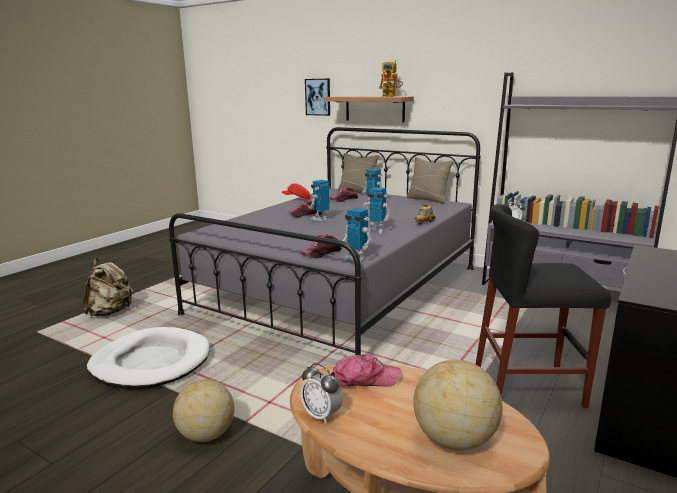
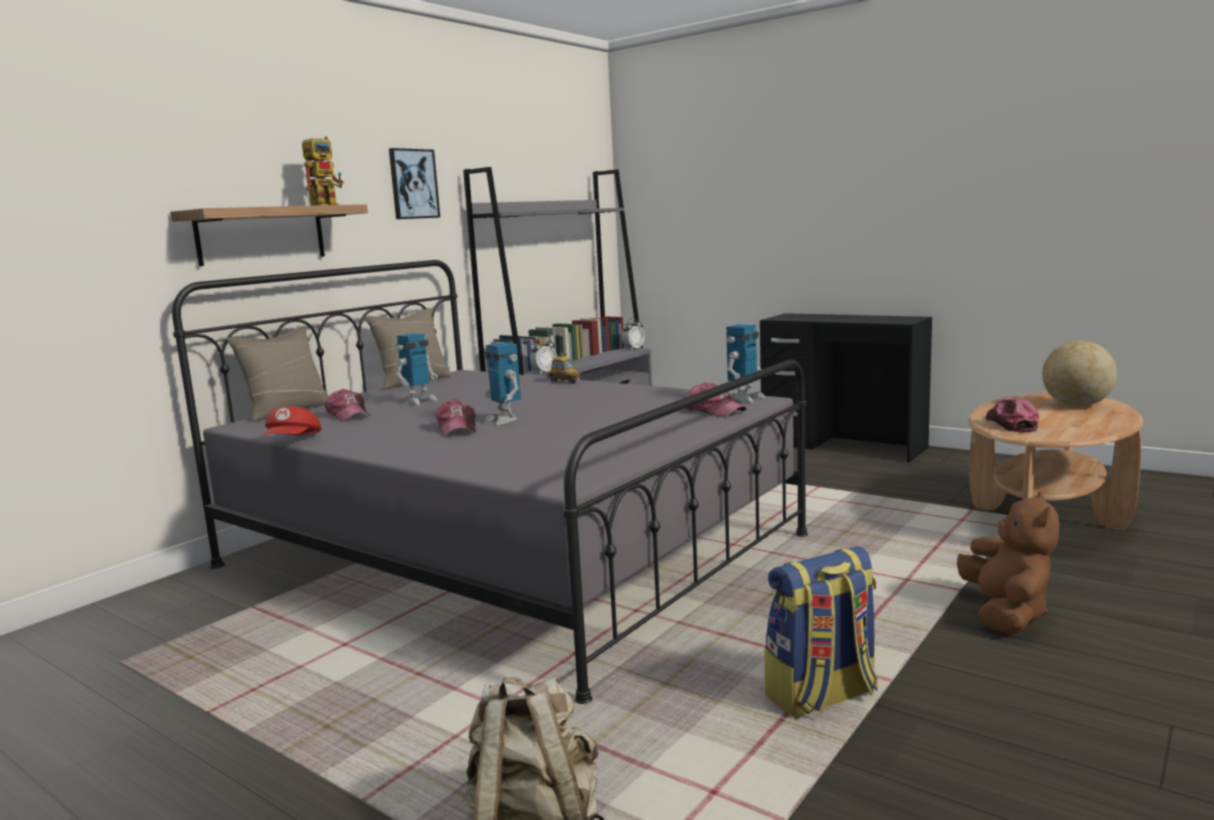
camera: 85 degrees left, 5 degrees down
(151, 362) = (822, 697): white dog bed -> backpack
(206, 435) = (1005, 614): globe -> brown plush toy
(318, 97) = (106, 215): picture -> picture (413, 184)
(321, 415) = (1090, 432): alarm clock -> alarm clock (633, 349)
(376, 231) = (601, 396): toy robot -> none
(528, 386) = (811, 471): black stool -> none

